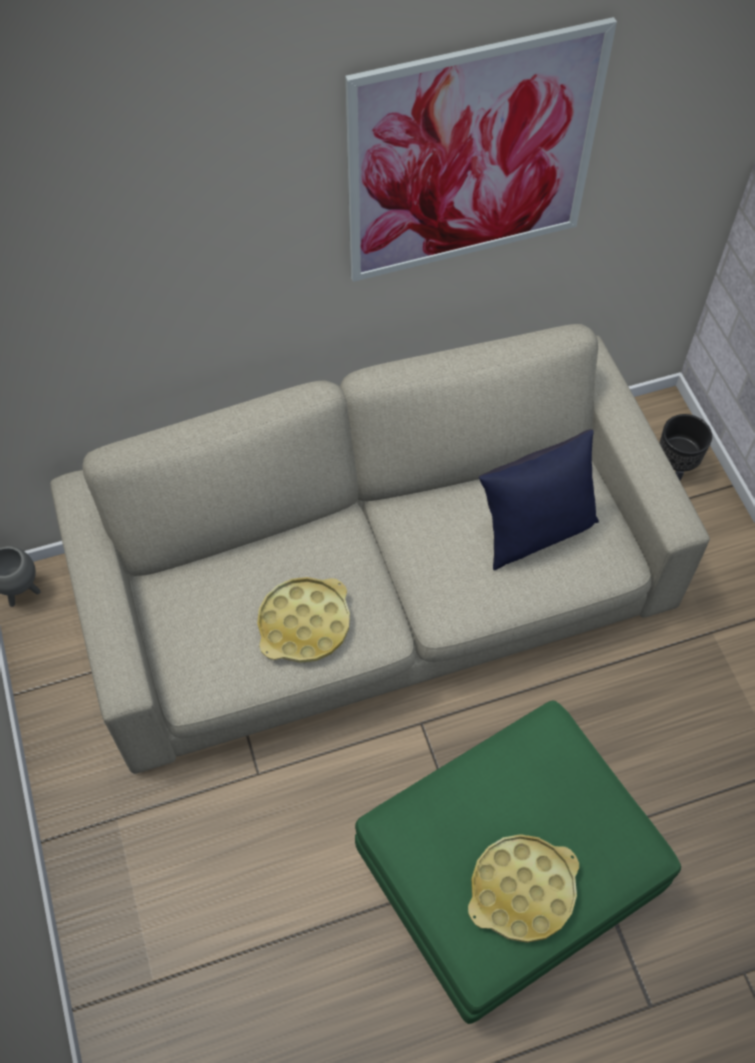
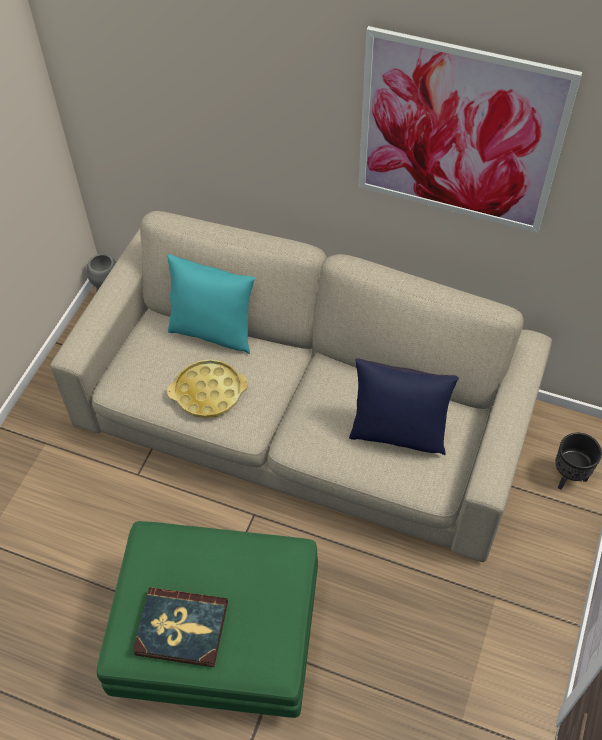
camera: 40 degrees right, 5 degrees down
(238, 554) = (213, 332): none -> turquoise pillow
(522, 890) = (181, 629): yellow tray -> book

